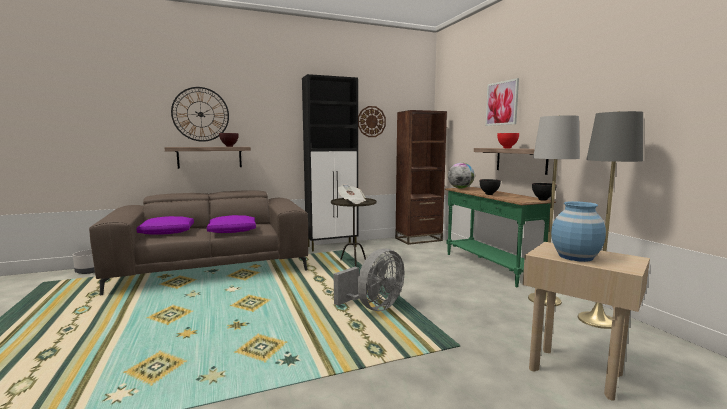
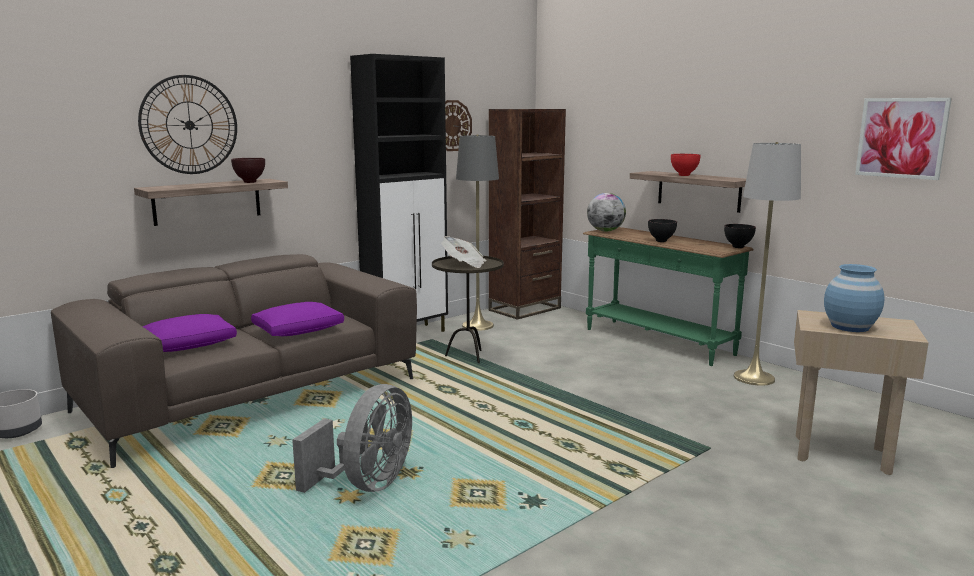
camera: 20 degrees left, 5 degrees up
(374, 307) = (565, 418): grey fan -> grey fan (367, 484)
(502, 103) = (666, 107): picture -> picture (901, 138)
(597, 320) = (824, 394): grey floor lamp -> grey floor lamp (477, 325)

